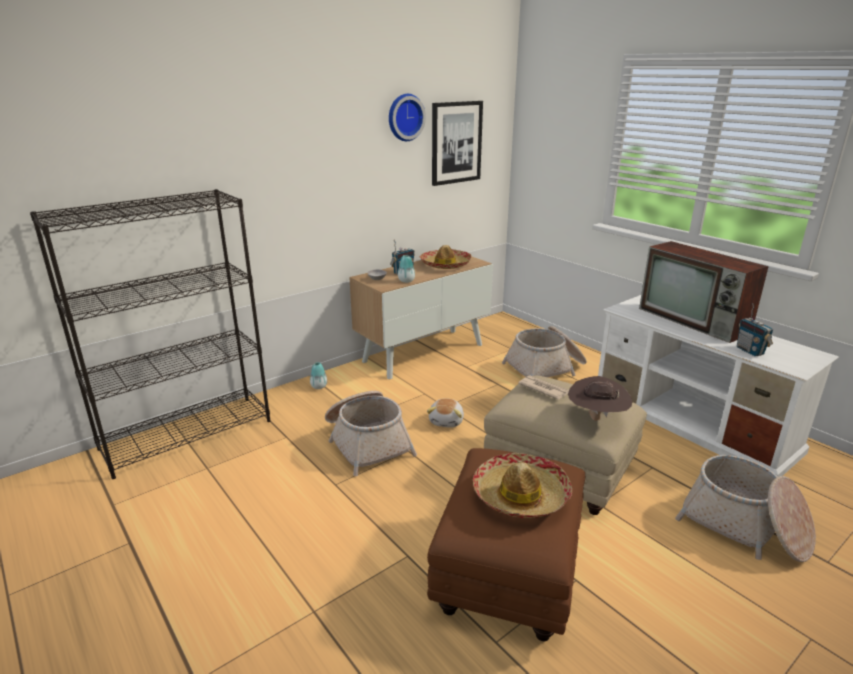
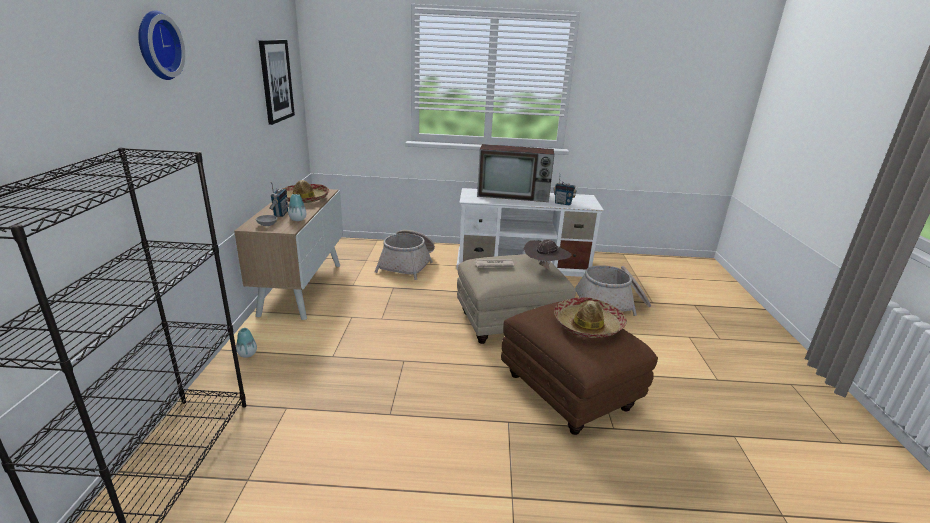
camera: 50 degrees left, 0 degrees up
(367, 442) = (364, 372): basket -> none
(404, 117) = (244, 54): wall clock -> wall clock (156, 45)
(447, 421) = (398, 327): plush toy -> none

